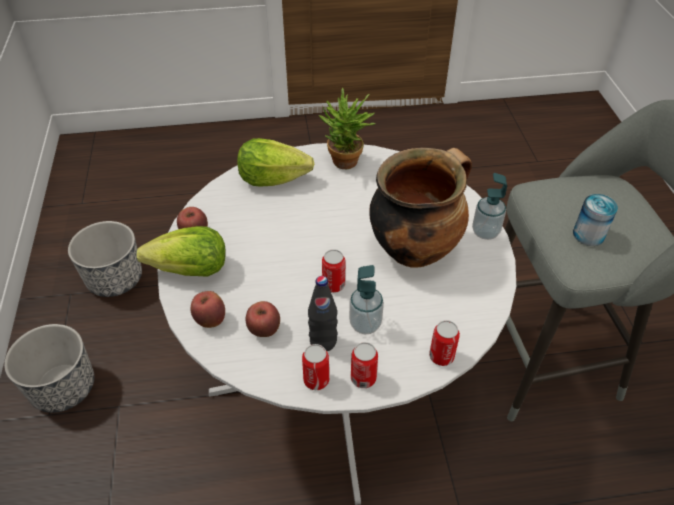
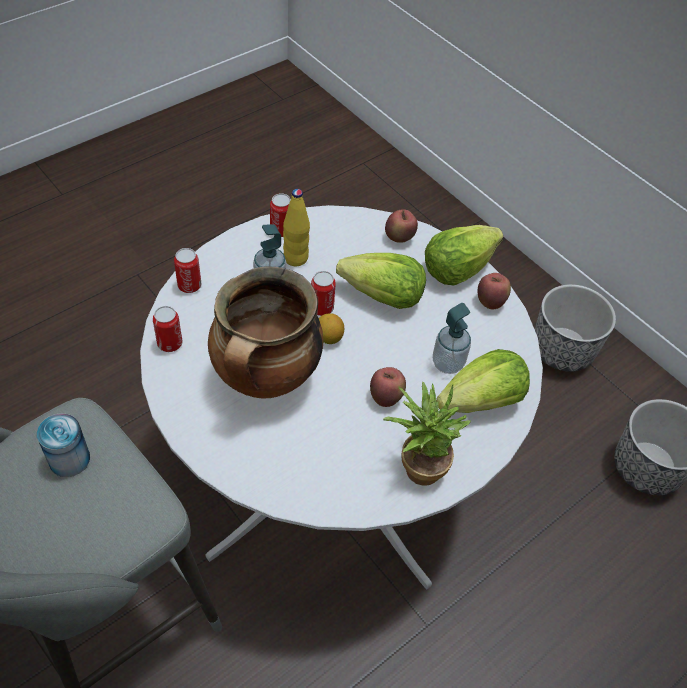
camera: 145 degrees right, 5 degrees up
(264, 330) = (350, 248): apple -> apple (386, 397)
(275, 273) = (383, 297): none -> lettuce
(323, 341) = (296, 258): black bottle -> yellow bottle
(345, 259) = (329, 338): none -> lemon
(363, 378) = (245, 245): can -> can (170, 343)
(485, 232) = (198, 437): soap dispenser -> soap dispenser (447, 363)

